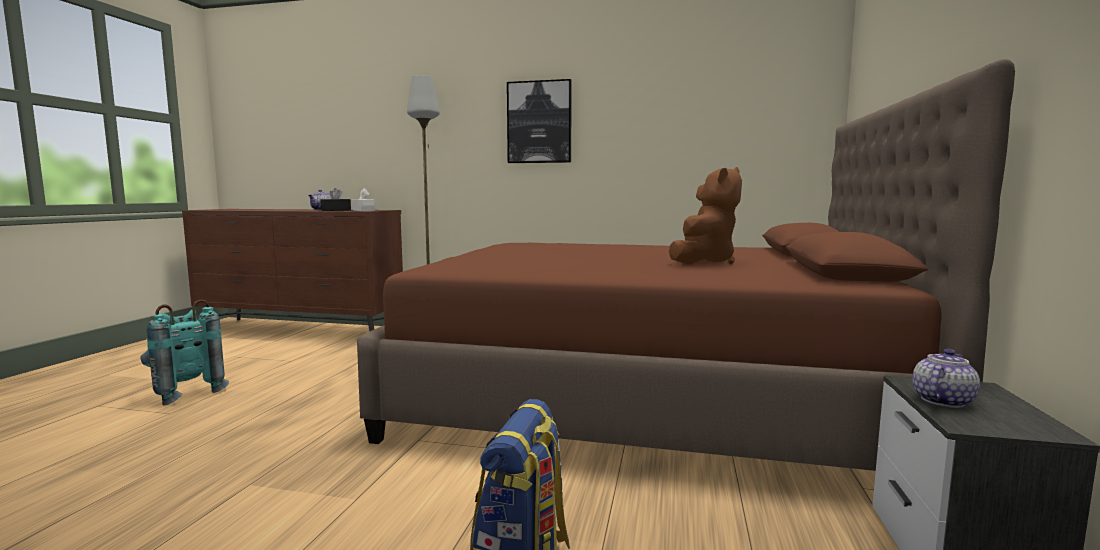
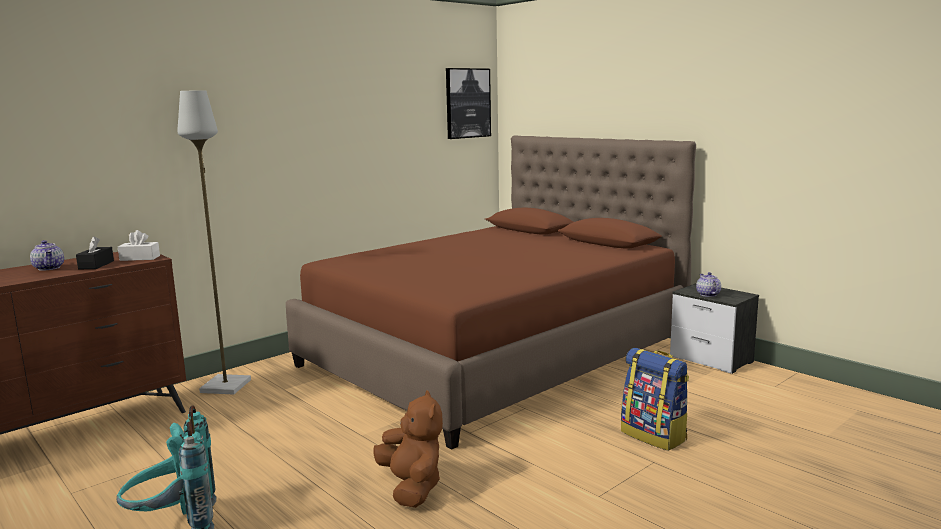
camera: 55 degrees left, 5 degrees up
(539, 122) = (292, 134): picture -> picture (467, 103)
(703, 262) = (535, 250): brown plush toy -> brown plush toy (412, 487)

